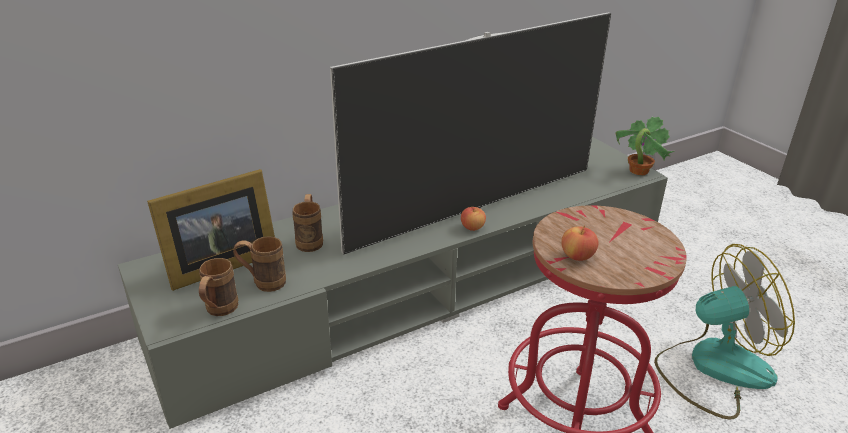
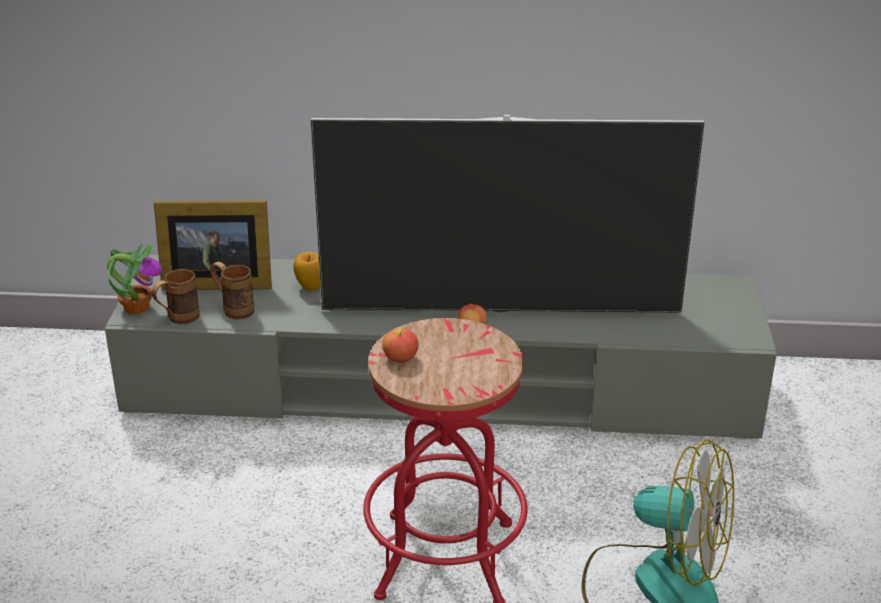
camera: 35 degrees right, 0 degrees up
(310, 240) = (311, 287): brown mug -> apple
(638, 171) = (748, 334): potted plant -> potted plant (136, 307)

